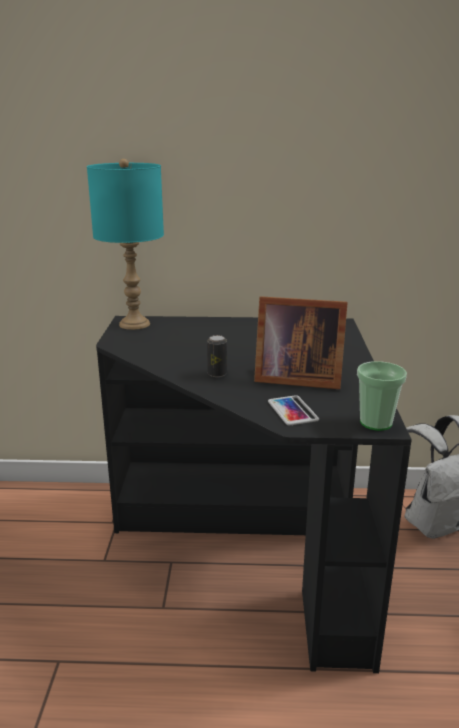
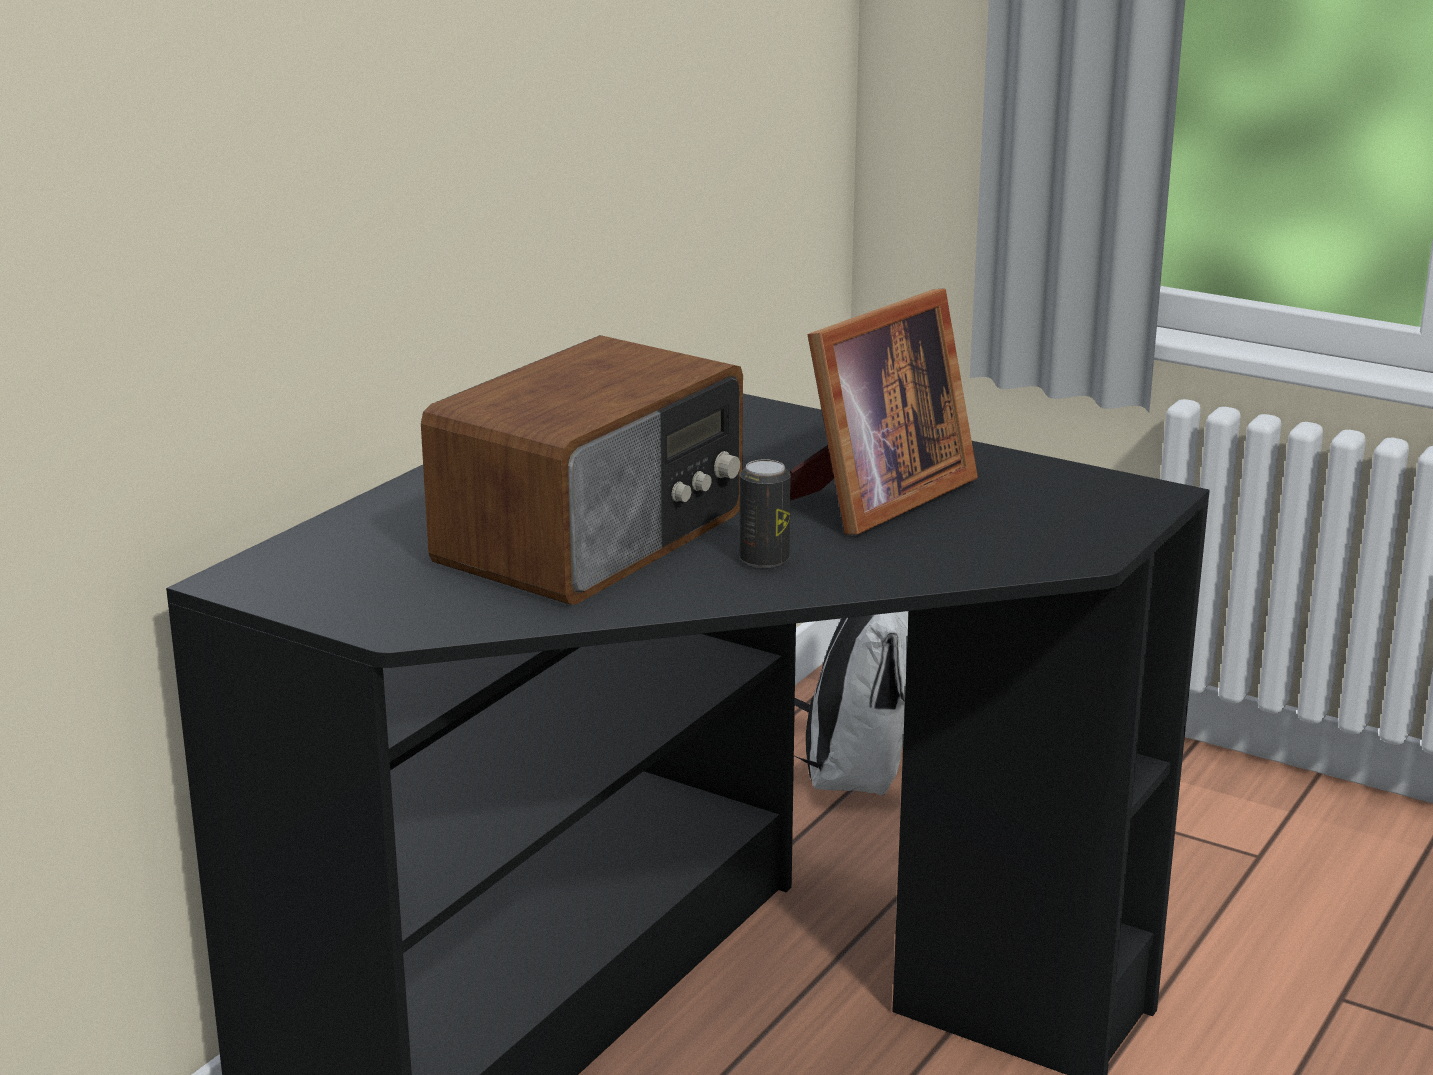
camera: 60 degrees left, 0 degrees up
(134, 324) = (288, 577): turquoise table lamp -> none
(204, 348) = (596, 539): none -> radio
(292, 411) = (1021, 540): phone -> none
(376, 423) = (1132, 494): cup -> none

